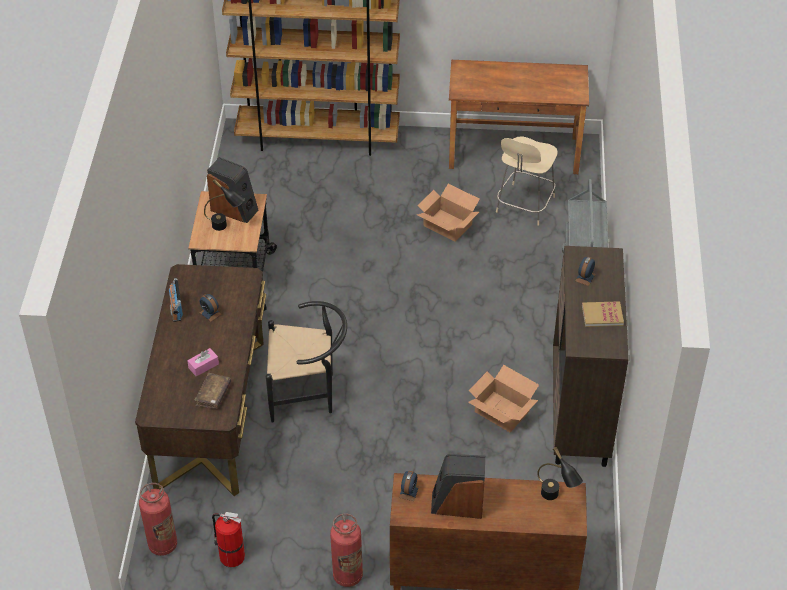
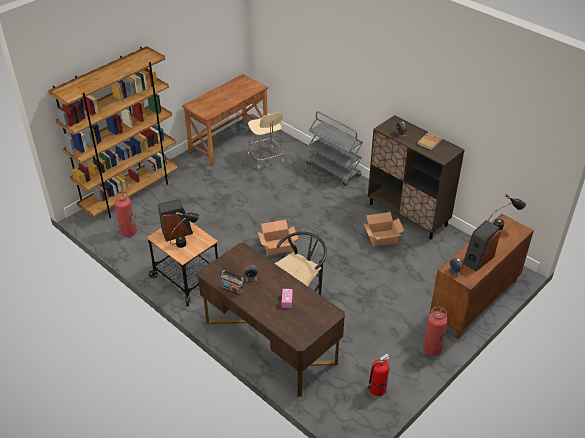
camera: 50 degrees left, 5 degrees down
(163, 545) = (342, 414): fire extinguisher -> fire extinguisher (128, 232)
(213, 395) = (312, 308): brown book -> none
(447, 225) = (246, 187): cardboard box -> cardboard box (277, 246)

